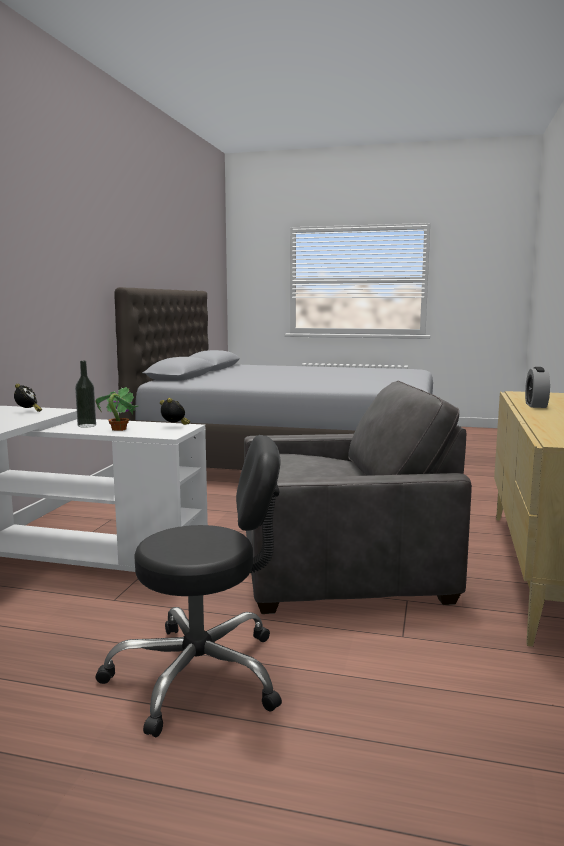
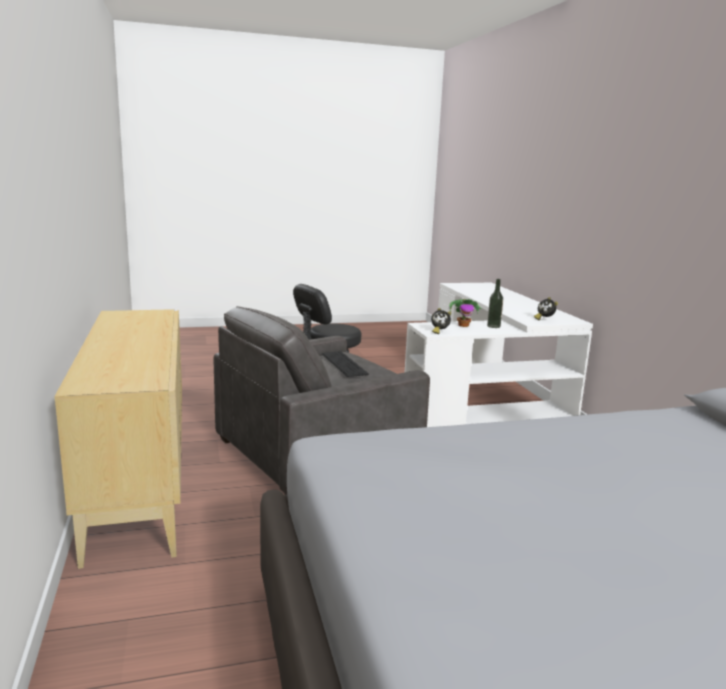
camera: 150 degrees right, 5 degrees up
(303, 464) = (344, 364): none -> keyboard
(536, 405) = (148, 353): alarm clock -> none

